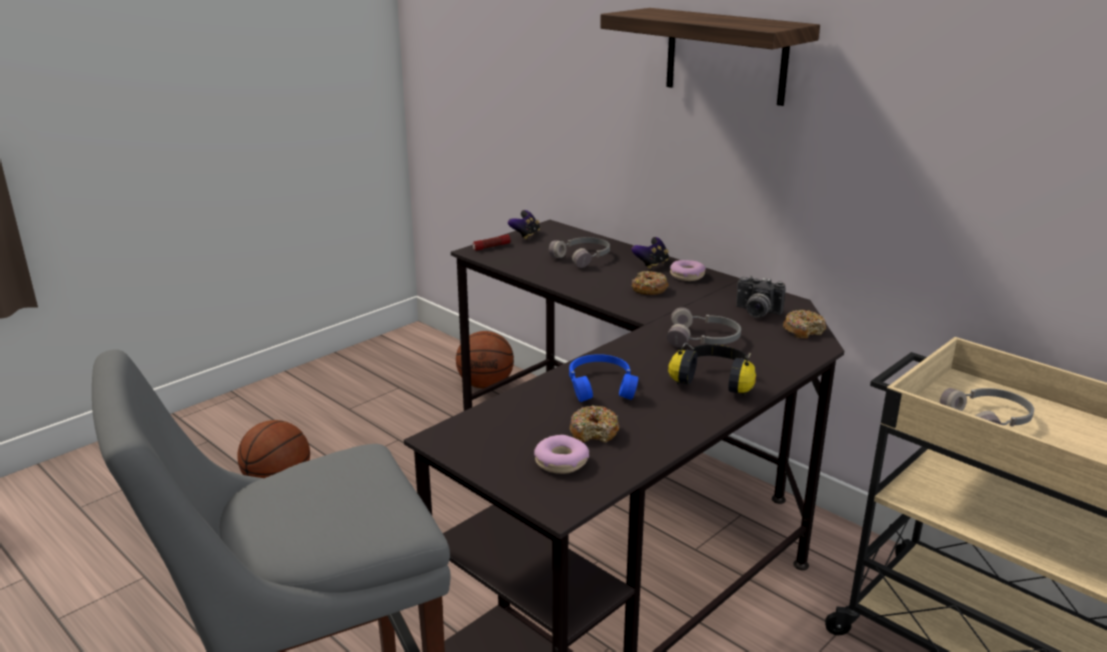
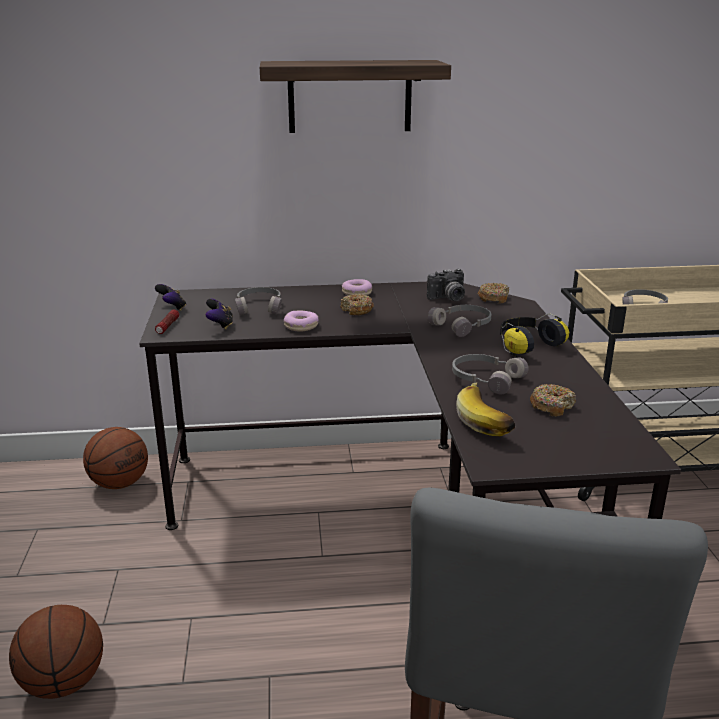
camera: 50 degrees left, 0 degrees up
(518, 413) = (488, 421): none -> banana
(561, 462) = (582, 432): donut -> donut (301, 326)
(601, 386) = (486, 379): blue headphones -> grey headphones
(651, 264) = (317, 294): game controller -> game controller (220, 325)

